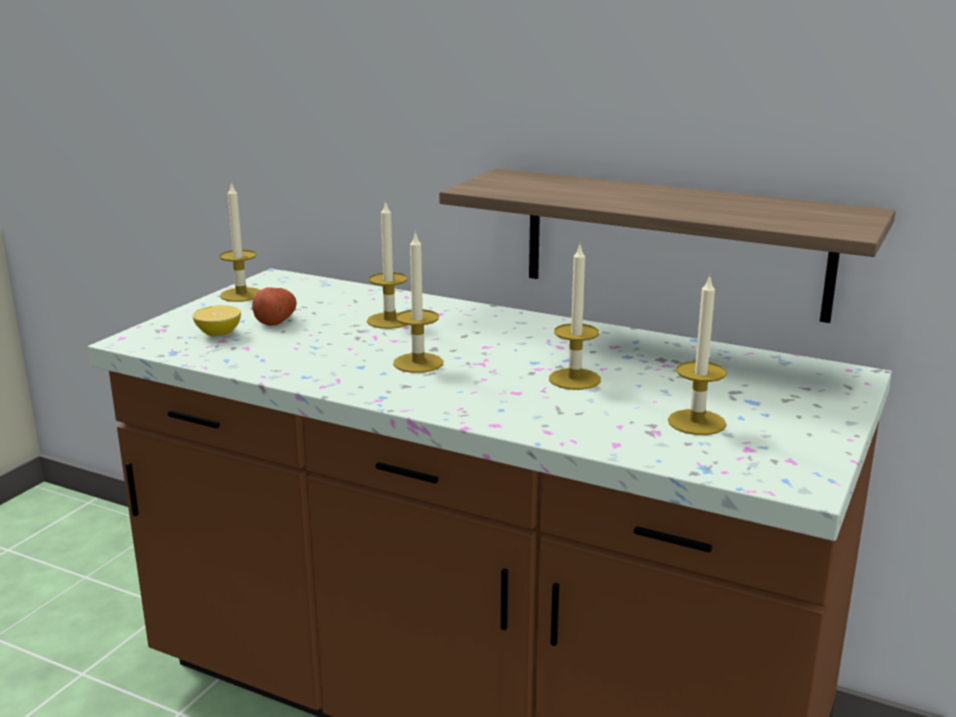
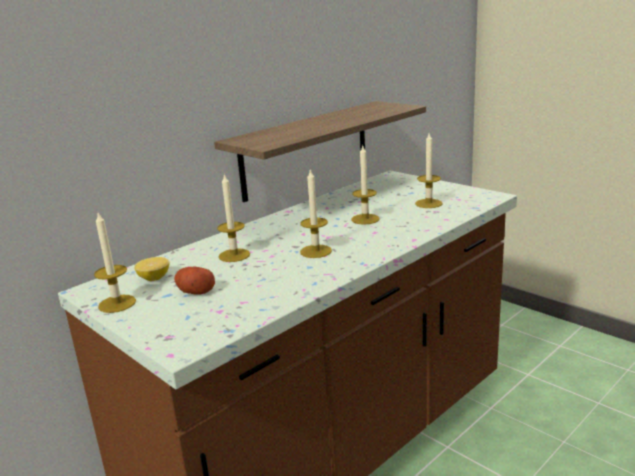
camera: 70 degrees left, 0 degrees up
(218, 334) = (204, 312): lemon -> lemon (154, 278)

